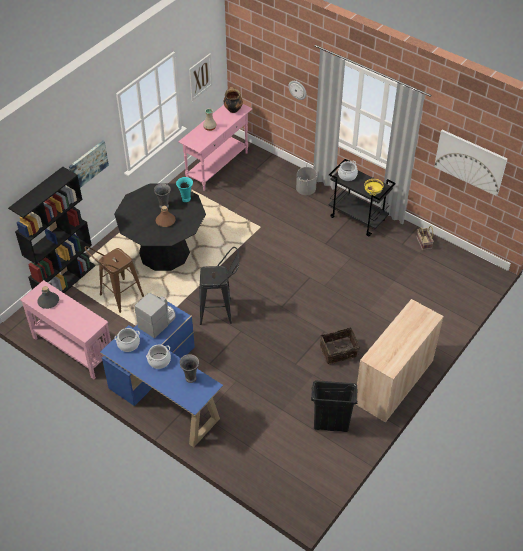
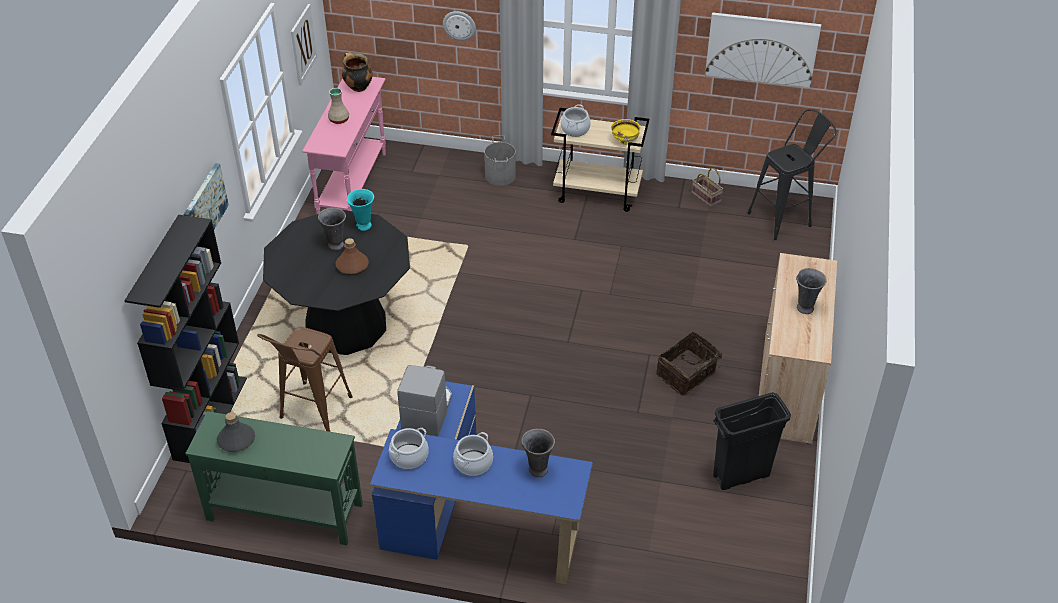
camera: 25 degrees left, 5 degrees down
(73, 348) = (284, 511): pink console table -> green console table
(220, 311) = (482, 378): black stool -> black stool (785, 218)
(358, 218) = (598, 193): black cart -> beige cart
(402, 339) = (805, 307): none -> grey vase

